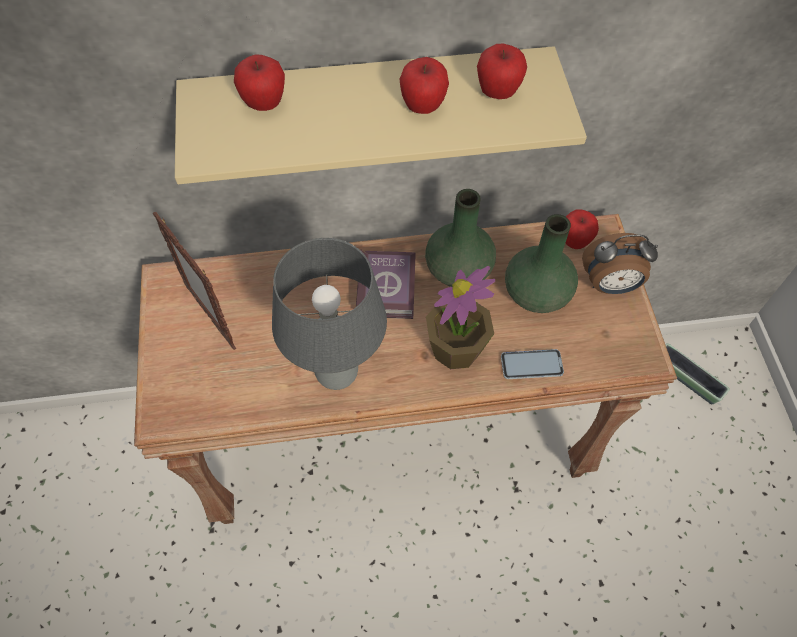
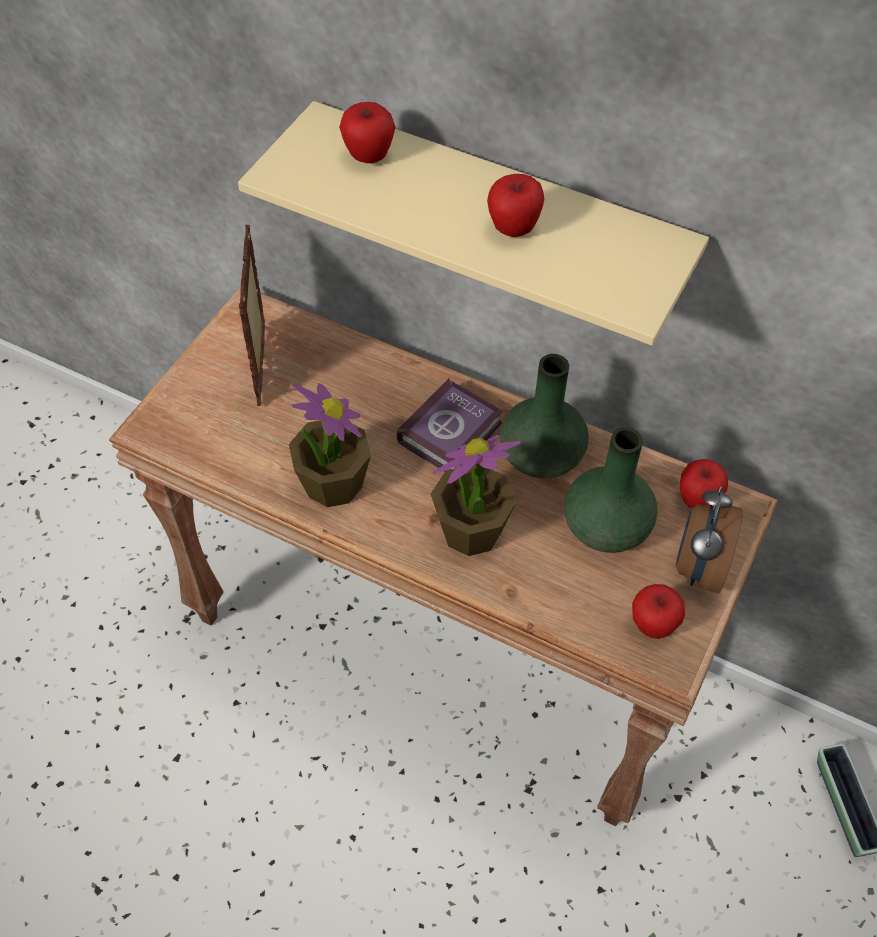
camera: 35 degrees right, 5 degrees down
(335, 373) = (333, 483): grey table lamp -> potted plant
(497, 93) = (601, 252): apple -> apple (652, 626)
(531, 365) = (536, 593): phone -> none
(610, 285) = (698, 566): alarm clock -> alarm clock turned 75 degrees clockwise

